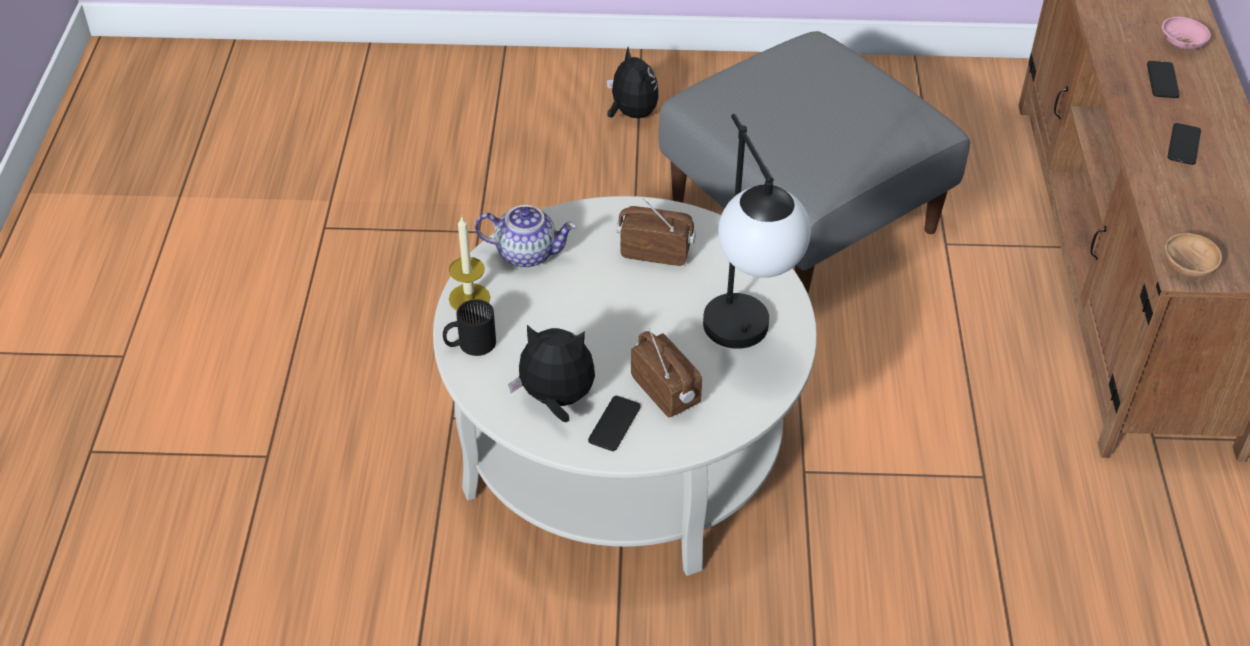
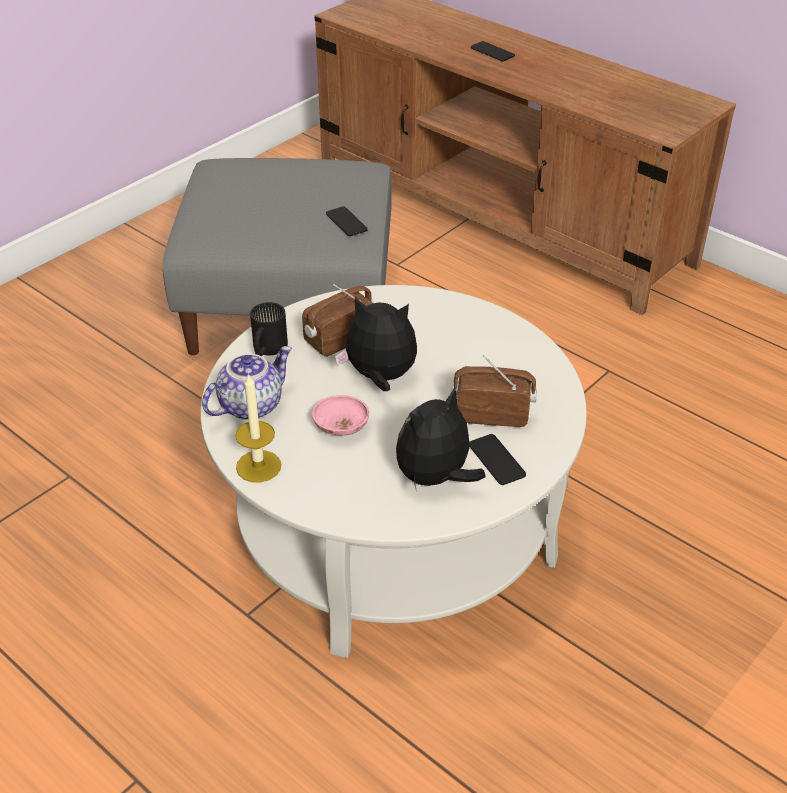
camera: 50 degrees left, 5 degrees down
(470, 343) = (311, 494): black mug -> black mug (266, 348)
(631, 113) = (73, 321): plush toy -> plush toy (380, 377)
(745, 344) = (488, 349): table lamp -> none
(1181, 44) = (470, 31): pink bowl -> pink bowl (341, 427)
(1183, 144) = (557, 75): phone -> phone (346, 222)
(1188, 266) = (663, 129): brown bowl -> none

